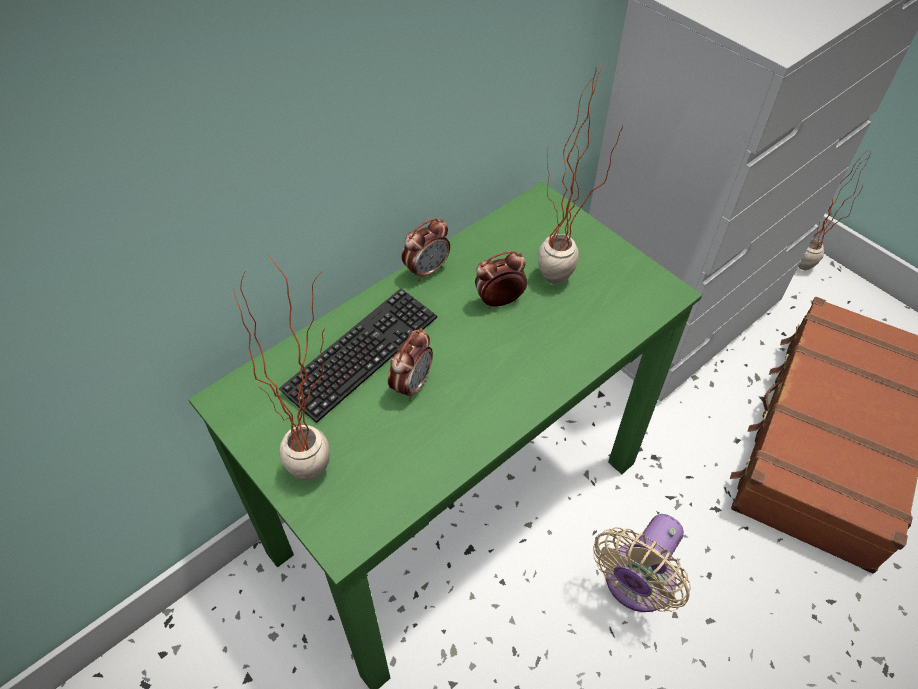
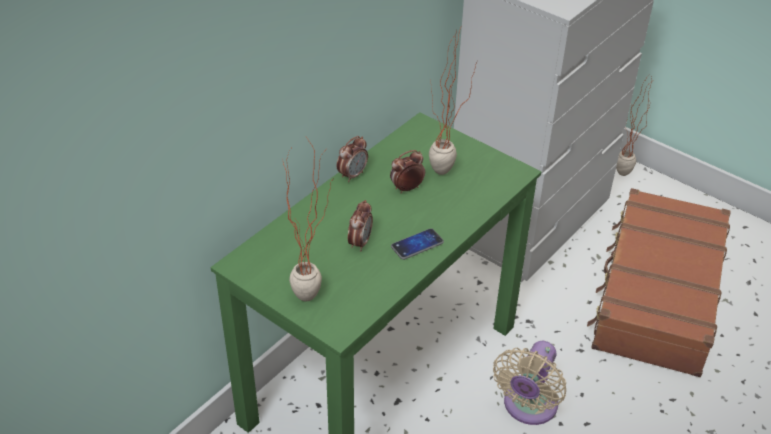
camera: 10 degrees left, 10 degrees down
(361, 354) = (321, 229): keyboard -> none
(495, 399) = (417, 245): none -> phone

